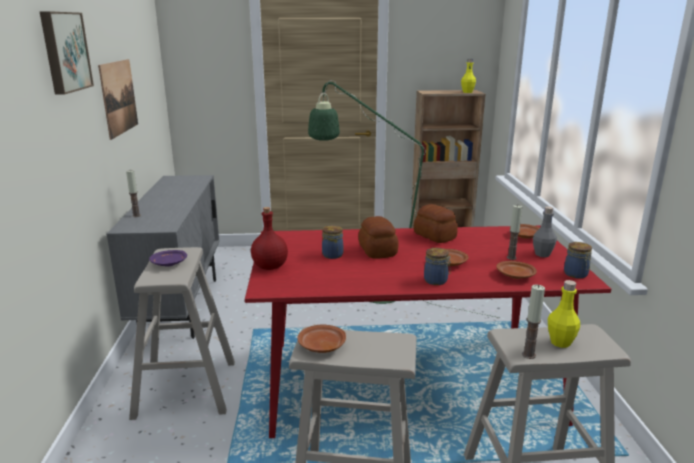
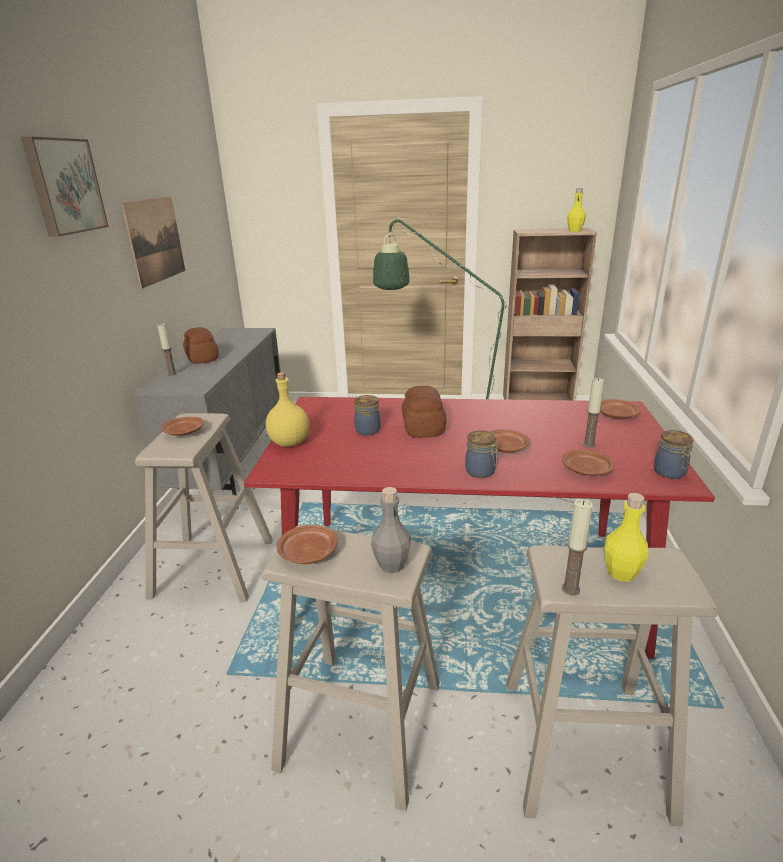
camera: 10 degrees right, 5 degrees up
(169, 263) = (185, 432): purple plate -> brown plate
(269, 267) = (289, 442): red bottle -> yellow bottle
(435, 236) = (500, 410): bread -> bread (203, 358)
(542, 254) = (632, 442): grey bottle -> grey bottle (392, 565)

